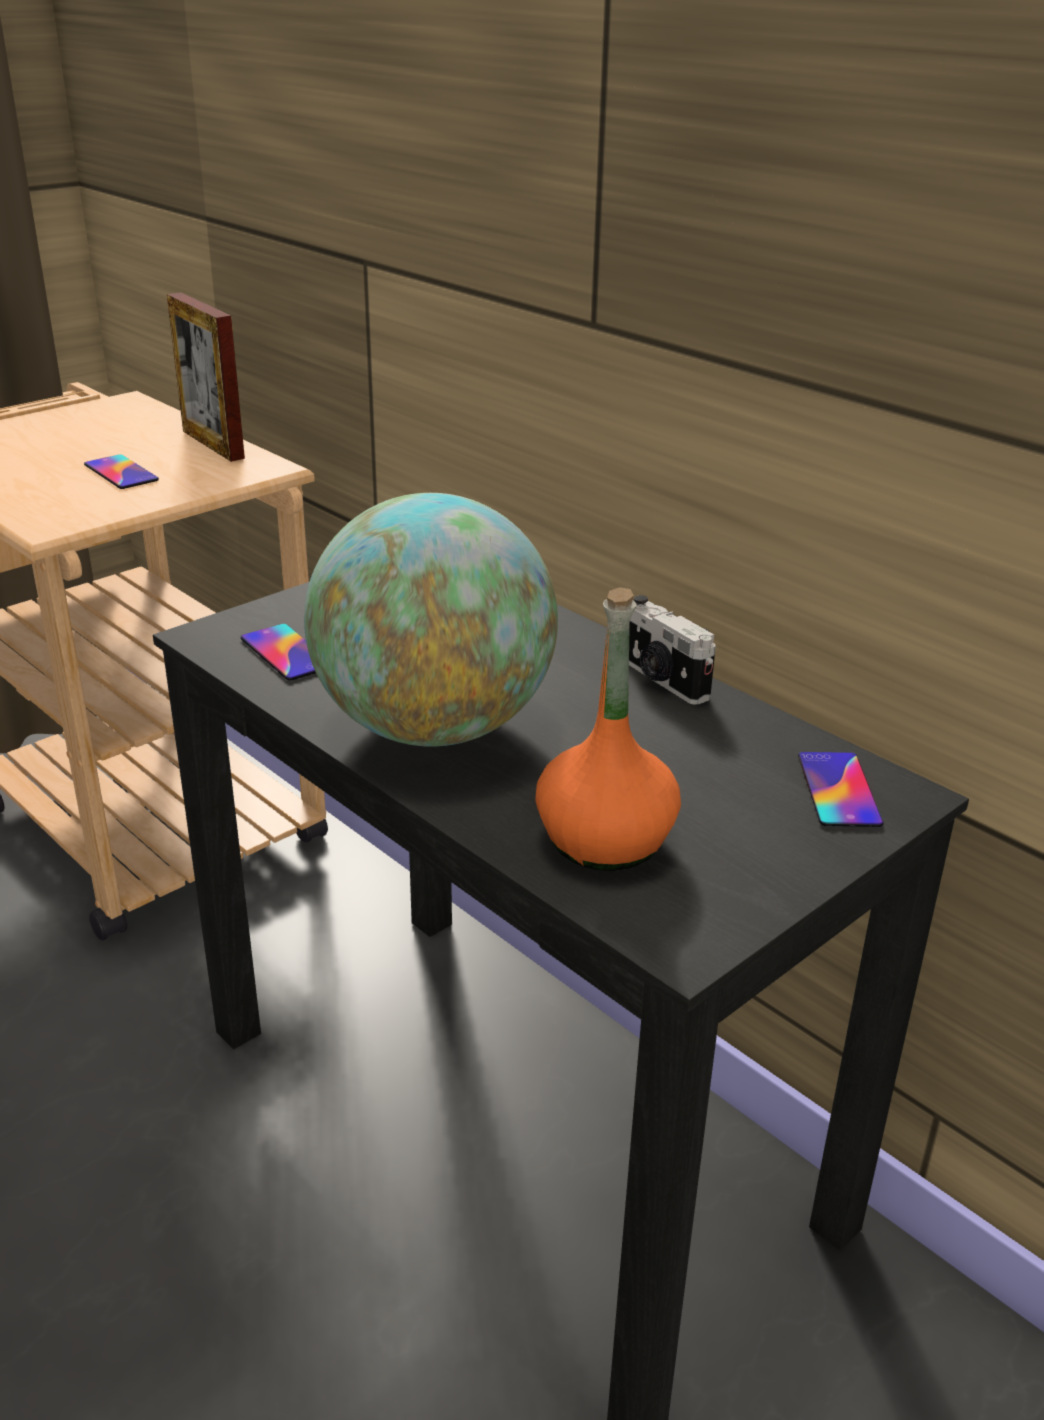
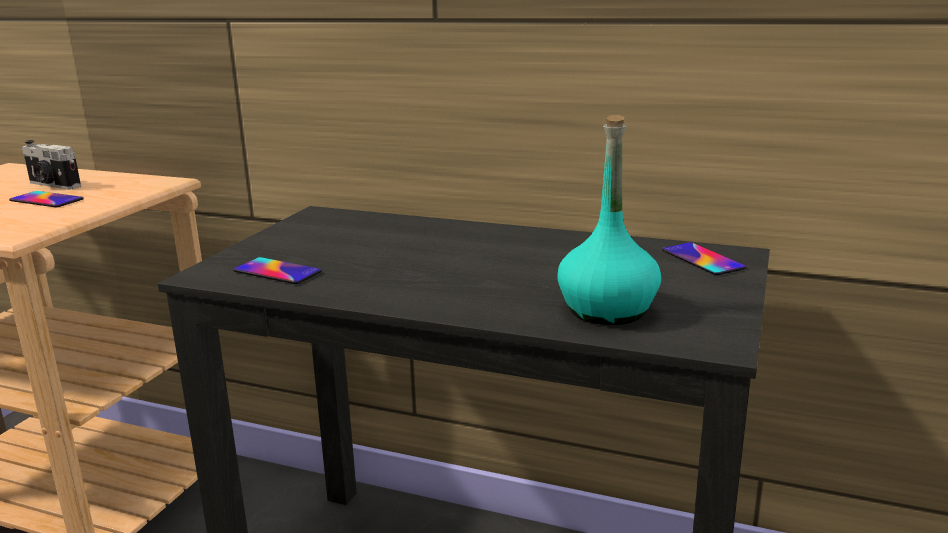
camera: 25 degrees left, 10 degrees down
(213, 444) = (106, 177): picture frame -> none
(434, 728) = (430, 285): globe -> none
(605, 840) = (607, 310): orange bottle -> turquoise bottle
(662, 680) = (542, 236): camera -> camera (53, 185)

